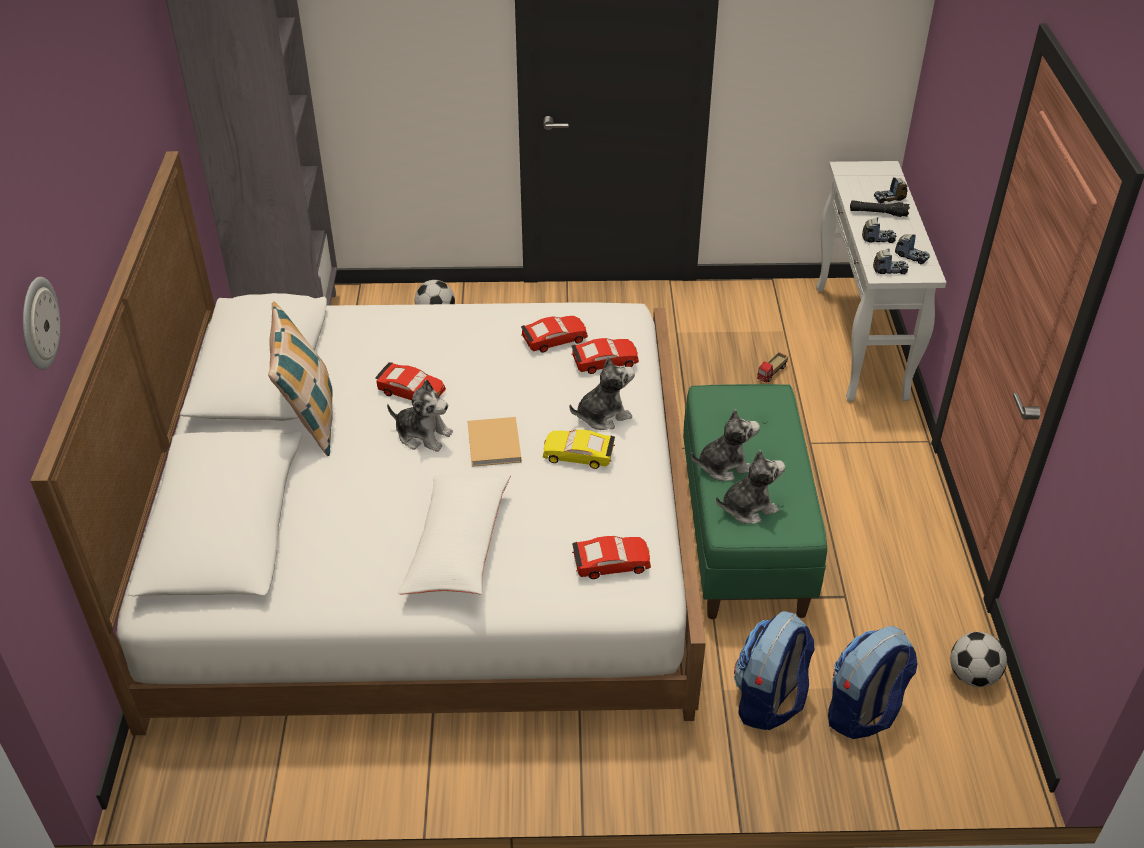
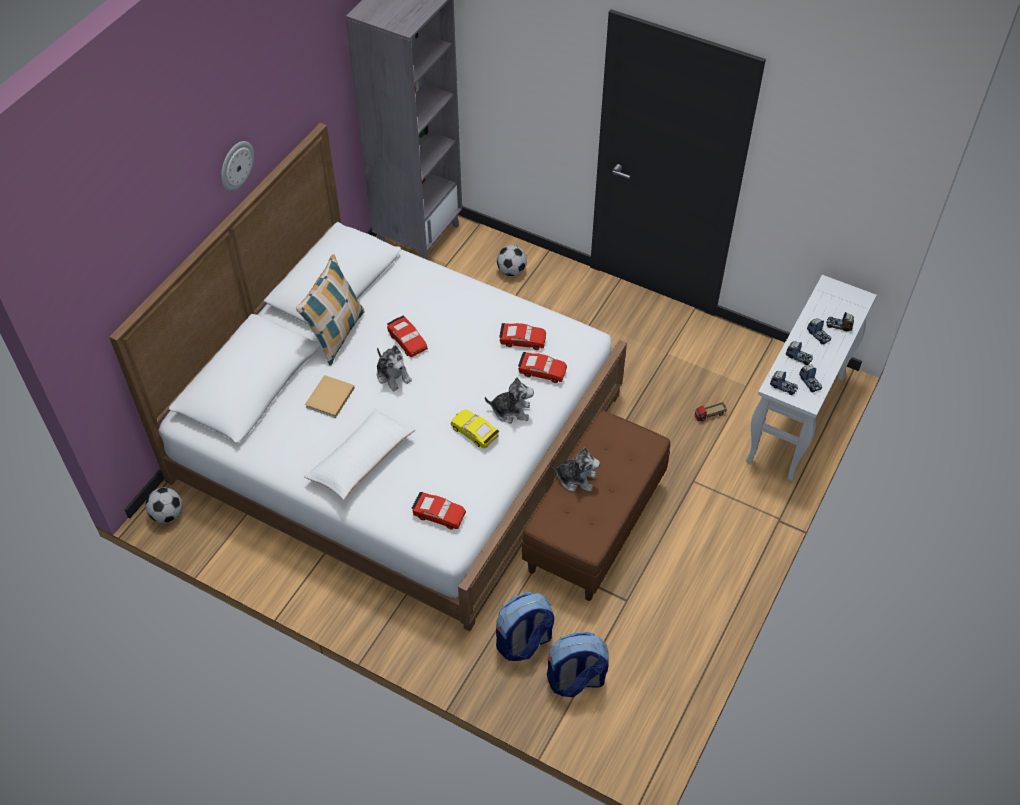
camera: 30 degrees right, 10 degrees up
(38, 323) = (145, 247): wall clock -> wall clock (236, 165)
(494, 445) = (429, 402): beige book -> beige book (329, 399)
(742, 534) = (594, 525): green bench -> brown bench
(748, 507) = (568, 515): plush toy -> none
(878, 213) = (818, 335): black flashlight -> toy truck
(972, 676) = (665, 694): football -> football (167, 515)

